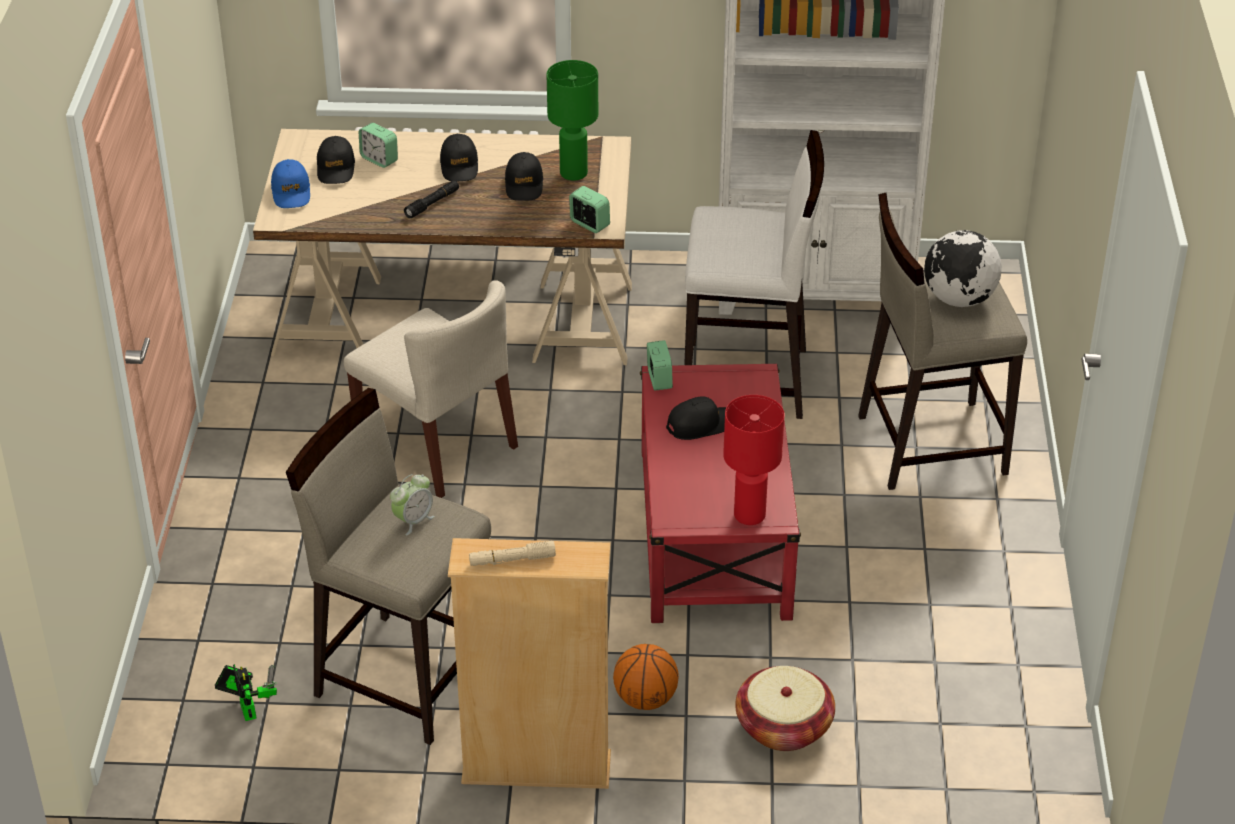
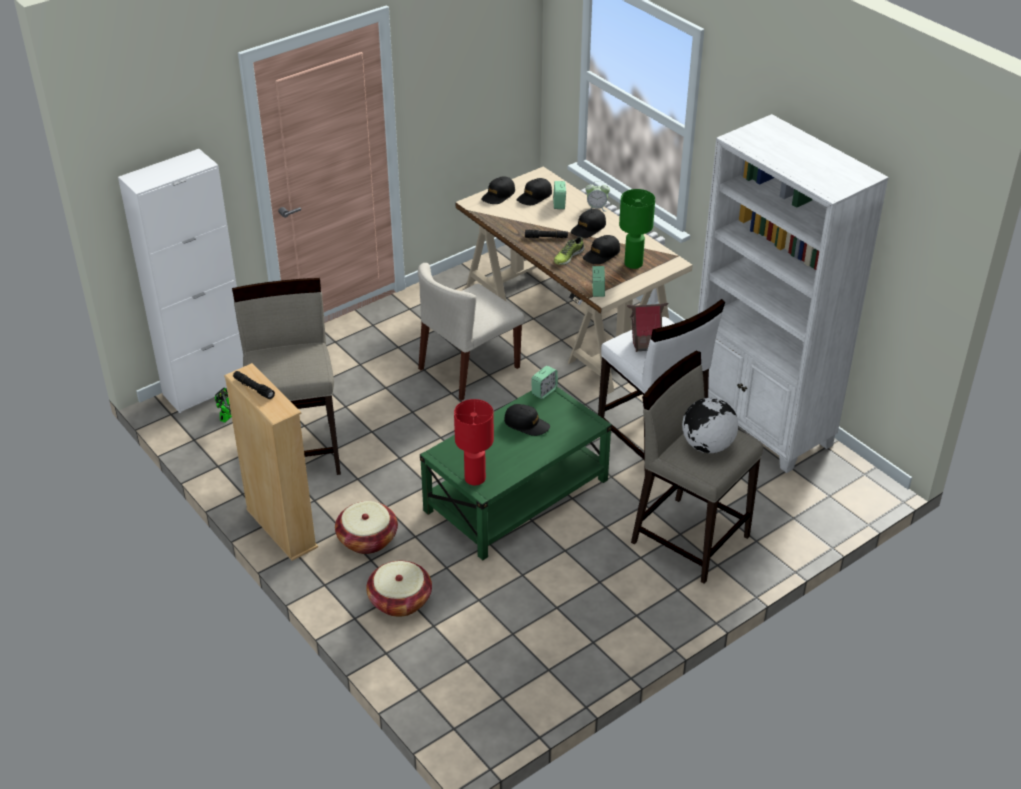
camera: 50 degrees right, 0 degrees up
(158, 699) = (207, 388): none -> white cabinet
(291, 192) = (498, 195): blue cap -> black cap
(413, 521) = (298, 359): alarm clock -> alarm clock (596, 208)
(438, 444) = (469, 368): beige chair -> beige chair turned 45 degrees clockwise
(493, 209) = (568, 256): none -> shoe
(512, 560) = (253, 388): beige flashlight -> black flashlight
(645, 699) = (367, 539): basketball -> basket
(713, 532) = (516, 495): red coffee table -> green coffee table
(737, 245) = (644, 345): none -> toy house

